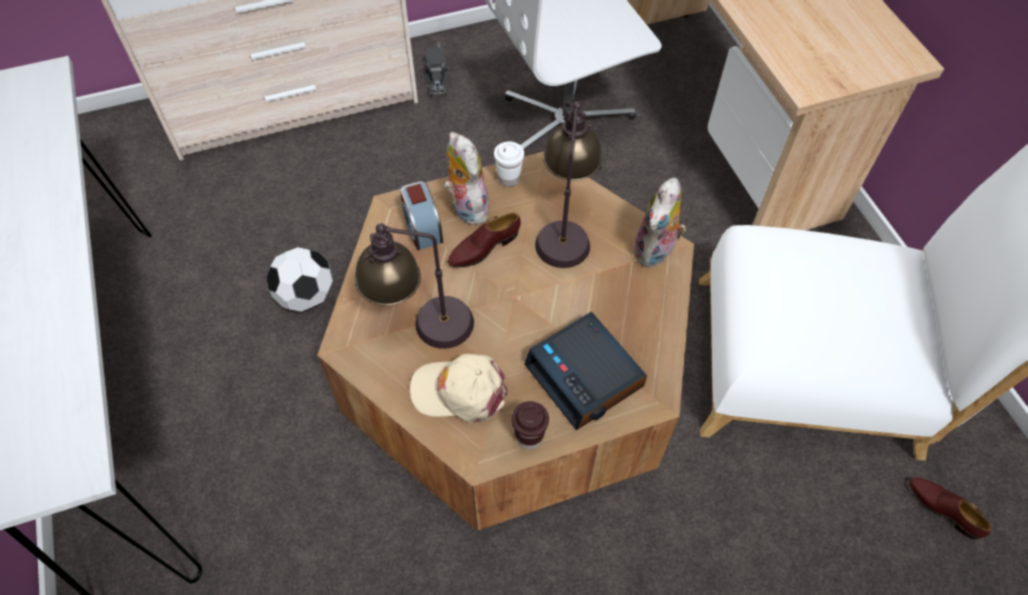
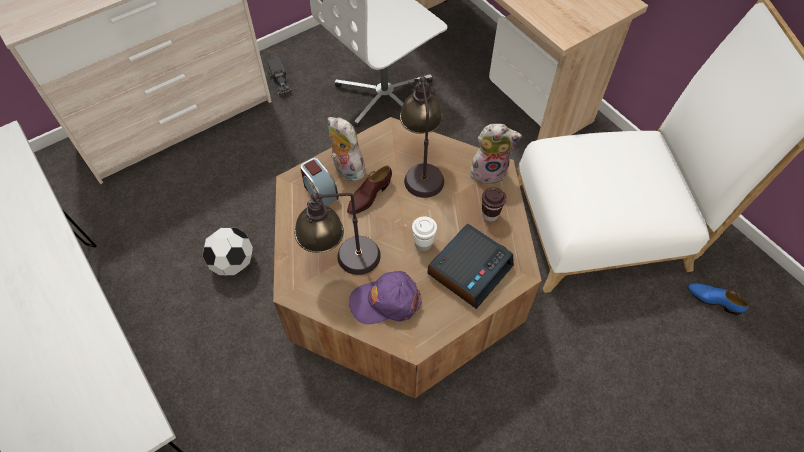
camera: 15 degrees left, 0 degrees up
(460, 391) = (385, 301): beige cap -> purple cap
(509, 179) = (371, 142): white cup -> white cup (423, 244)
(529, 437) = (445, 321): brown cup -> brown cup (490, 214)
(585, 376) = (470, 269): alarm clock -> alarm clock turned 90 degrees counterclockwise
(655, 252) = (489, 171): plush toy -> plush toy turned 105 degrees counterclockwise
(943, 509) = (713, 300): brown shoe -> blue shoe

